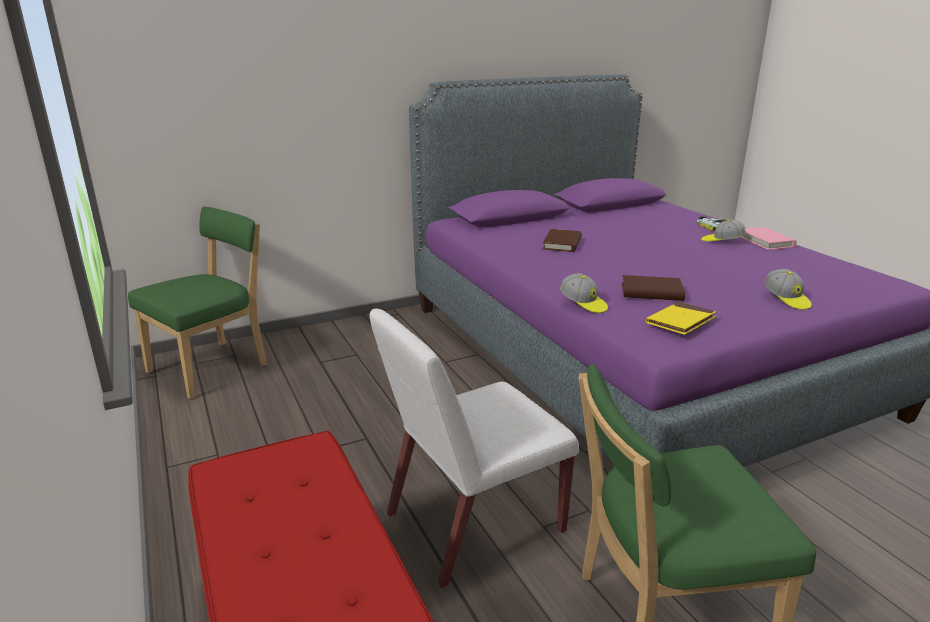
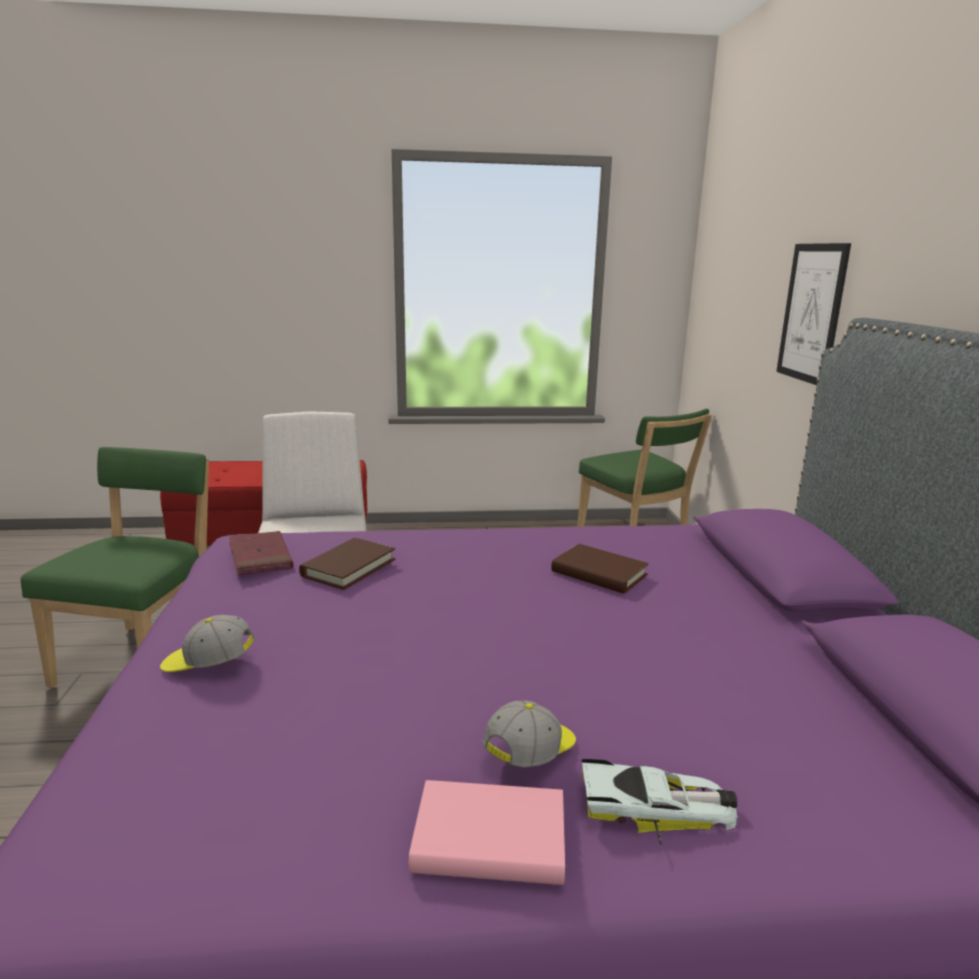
camera: 110 degrees right, 5 degrees down
(348, 89) = (811, 313): none -> picture
(583, 304) = (371, 532): cap -> none
(680, 321) = (260, 557): yellow book -> red book

